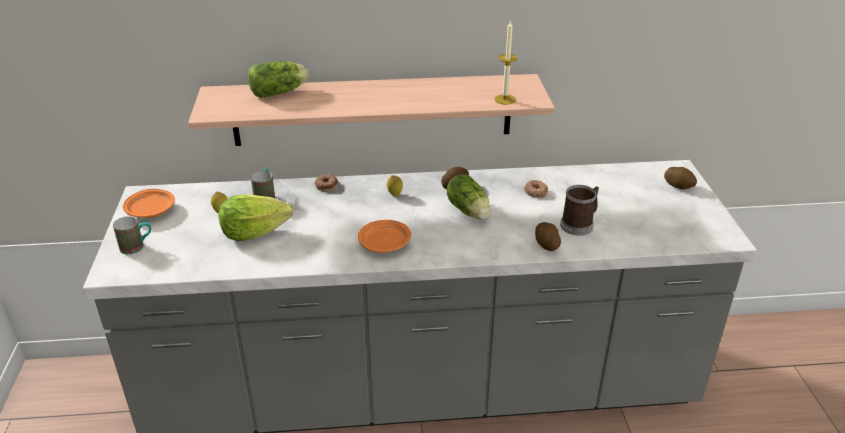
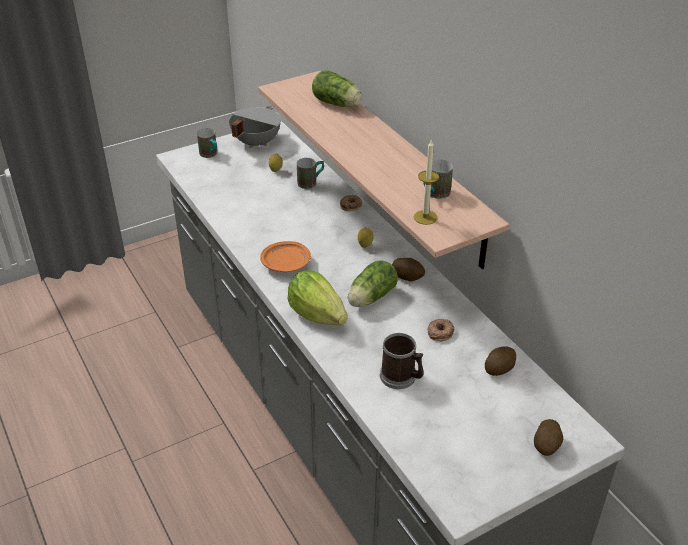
camera: 65 degrees right, 5 degrees up
(151, 211) = (255, 142): orange plate -> grey cooking pot
(254, 233) = (258, 195): lettuce -> lettuce (317, 314)
(475, 88) = (435, 194): none -> mug
(546, 244) = (349, 361): potato -> potato (499, 368)

